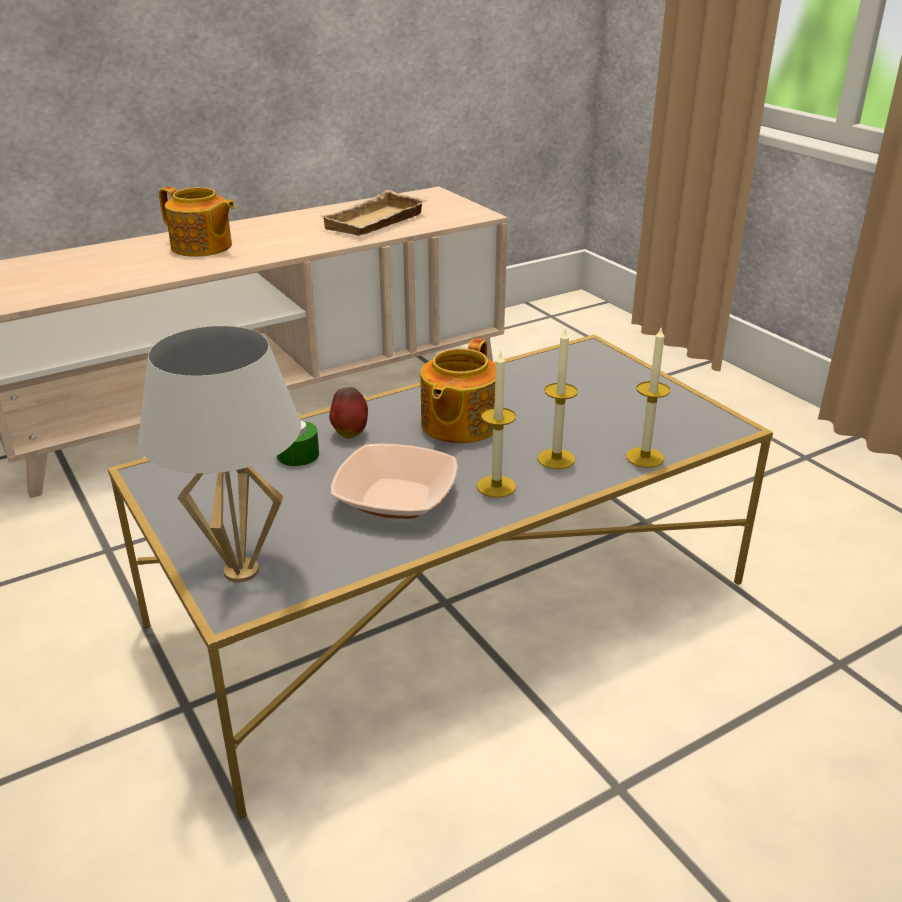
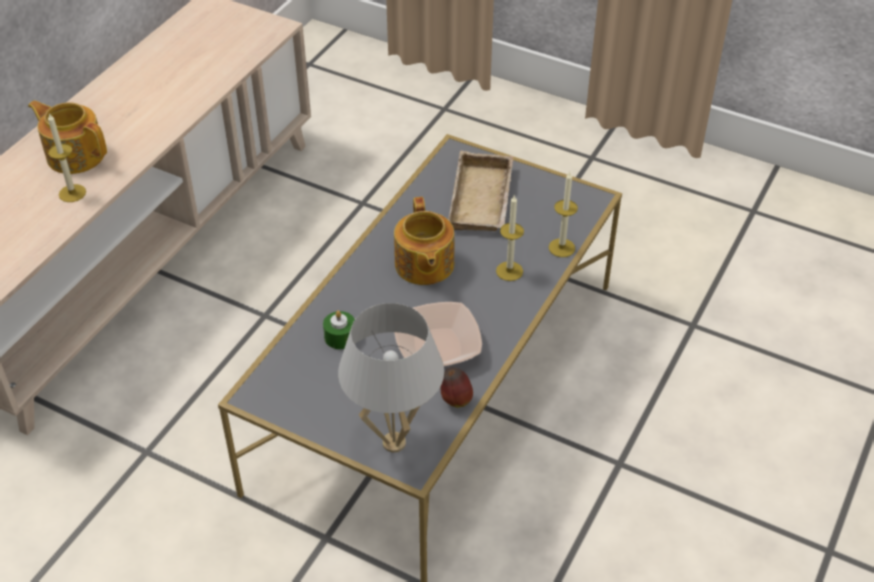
camera: 30 degrees left, 15 degrees up
(202, 247) = (75, 154): teapot -> teapot turned 150 degrees counterclockwise
(350, 433) = (358, 303): apple -> apple (455, 400)
(376, 223) = (198, 68): beige tray -> beige tray (483, 200)
(496, 486) = (490, 310): candle -> candle (72, 193)

